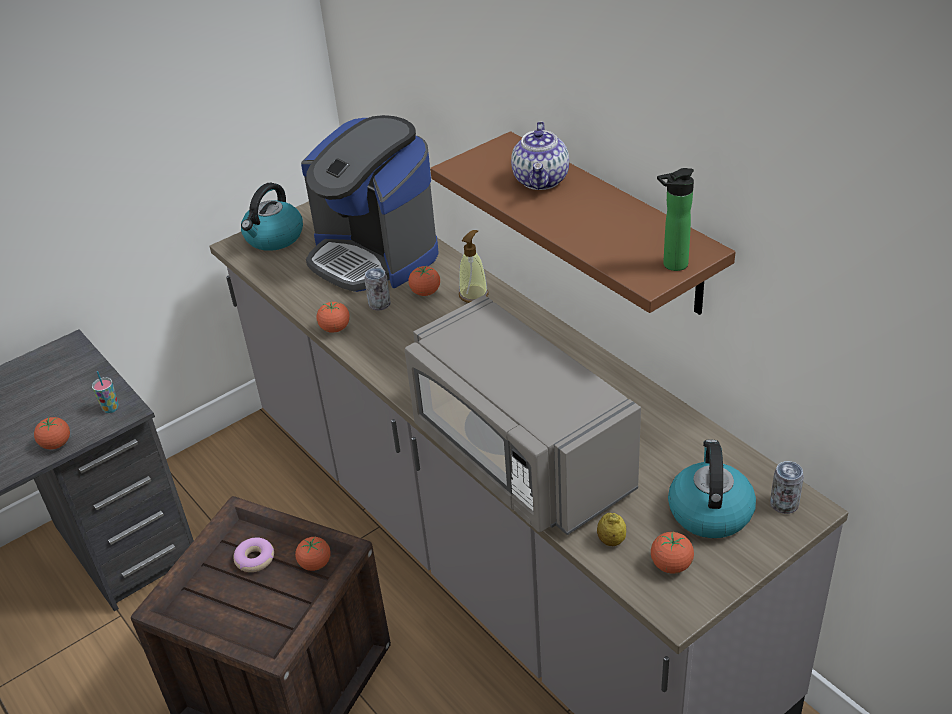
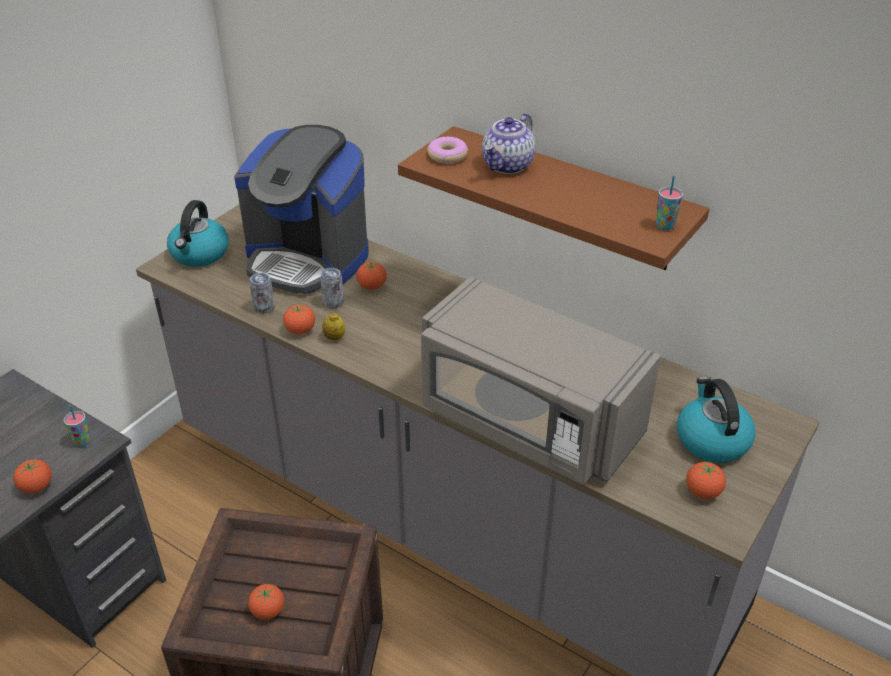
camera: 20 degrees left, 0 degrees up
(255, 559) = (266, 564): donut -> donut (447, 156)
(315, 564) = (328, 557): tomato -> tomato (268, 611)
(473, 294) = (417, 283): soap dispenser -> none
(541, 180) = (508, 165): teapot -> teapot turned 45 degrees clockwise
(611, 541) = (642, 480): lemon -> lemon (334, 337)
(672, 265) = (665, 225): bottle -> cup
(784, 504) = (767, 423): can -> can (264, 308)

